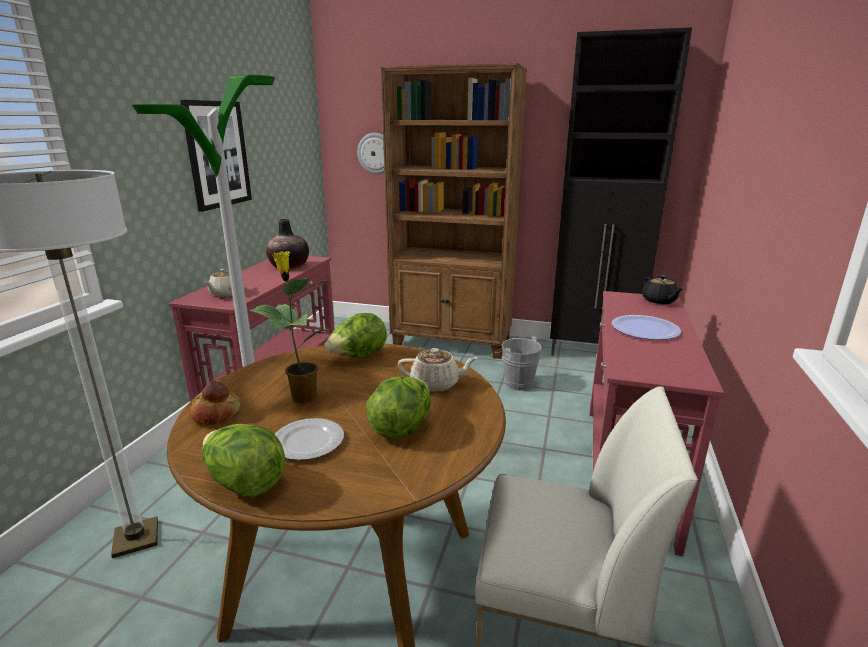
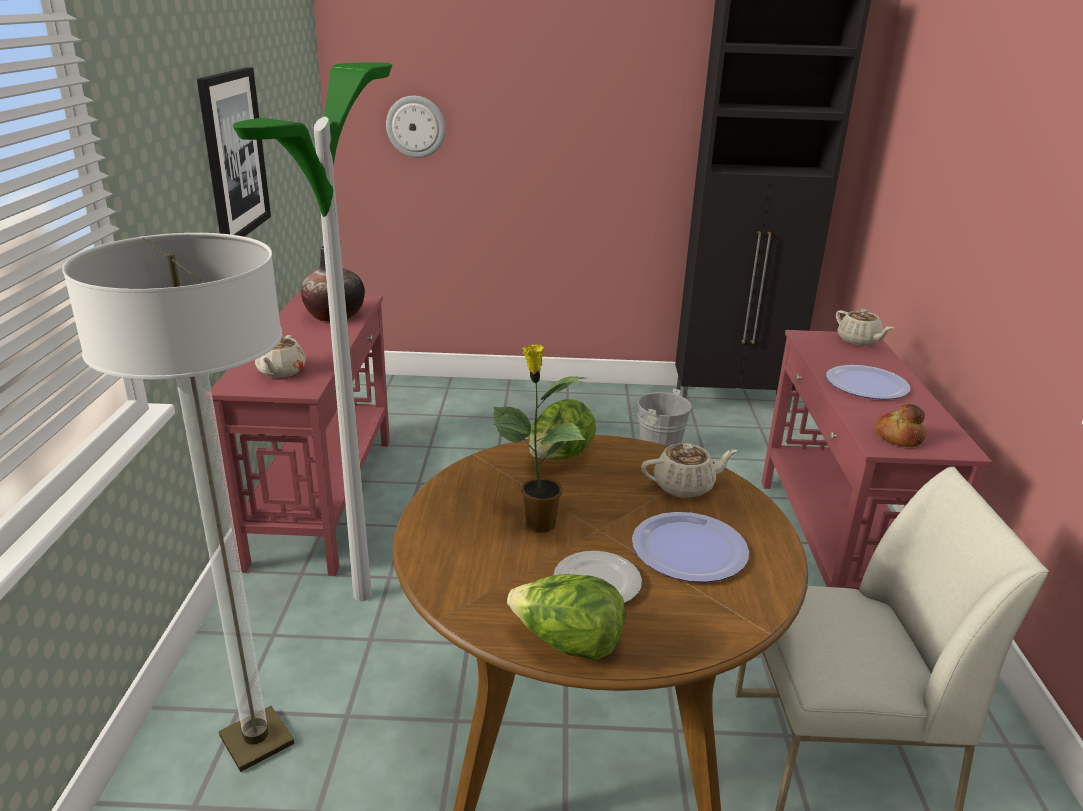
camera: 15 degrees left, 5 degrees up
(215, 413) = (447, 561): bread -> bread (897, 437)
(401, 427) = (689, 549): lettuce -> plate
(452, 342) = (542, 400): brown bookcase -> none
(659, 301) = (858, 341): black teapot -> beige teapot

